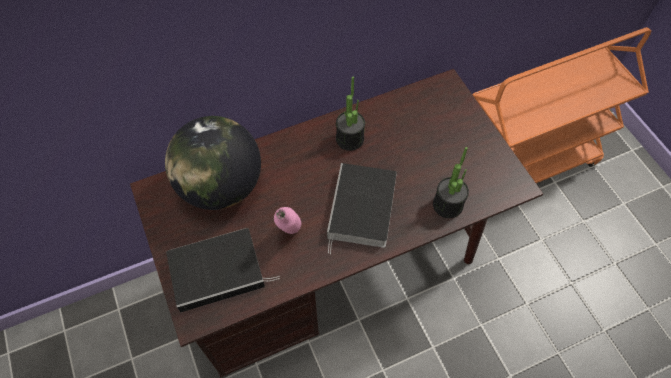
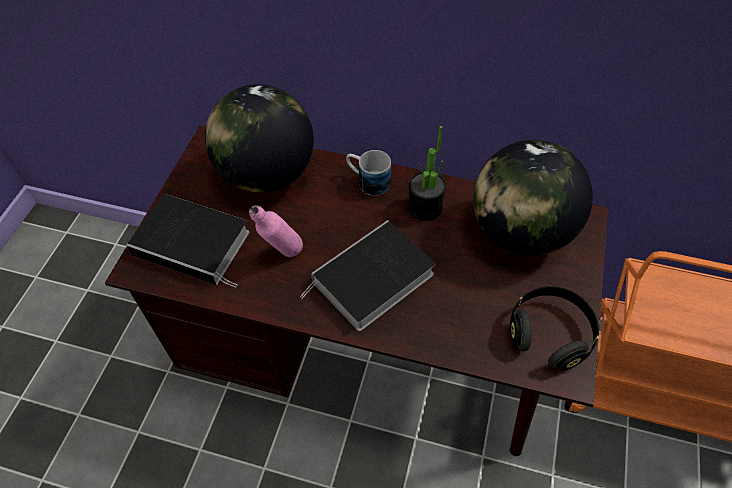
camera: 40 degrees right, 5 degrees down
(296, 145) = (368, 181): none -> mug
(420, 117) = (520, 232): none -> globe
(447, 205) = (465, 337): potted plant -> none
(489, 169) = (550, 334): none -> black headphones

